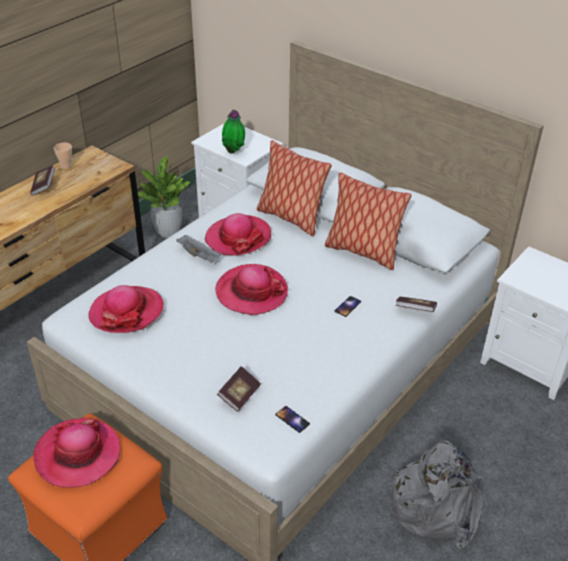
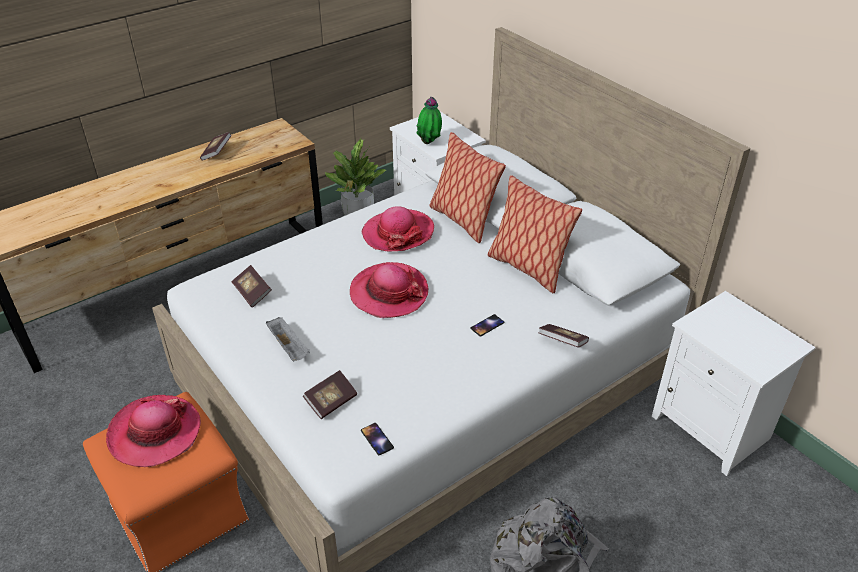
camera: 15 degrees right, 0 degrees up
(66, 166) = (247, 135): cup -> none
(127, 312) = (252, 293): hat -> book
(199, 256) = (350, 246): grey tray -> grey tray (289, 347)

